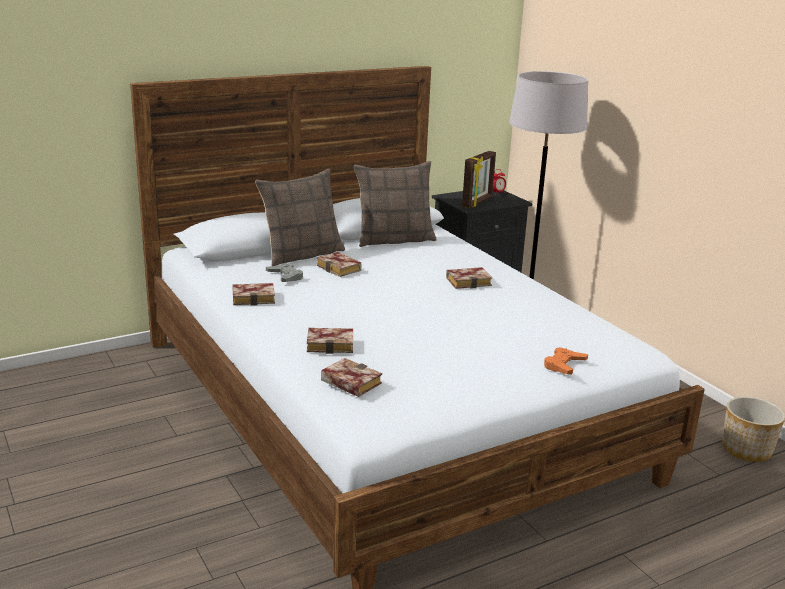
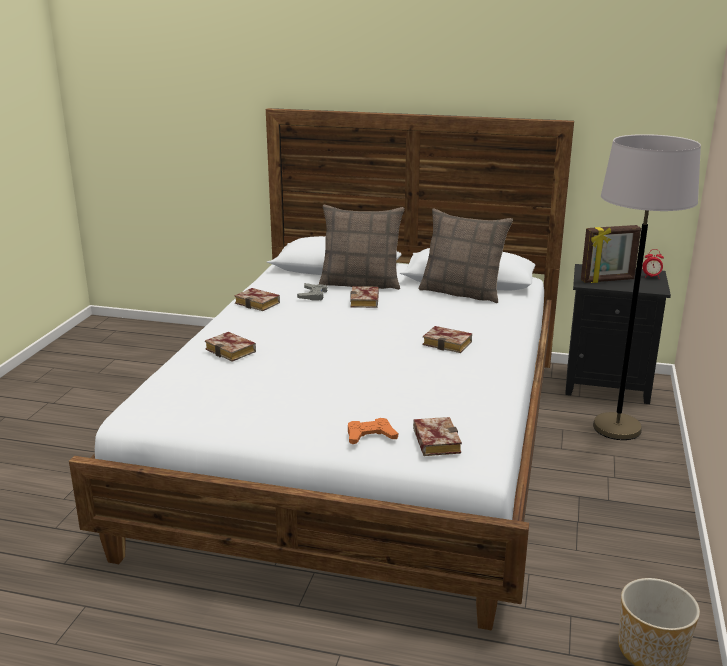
camera: 45 degrees right, 0 degrees up
(348, 382) = (182, 379): book -> book (434, 441)

